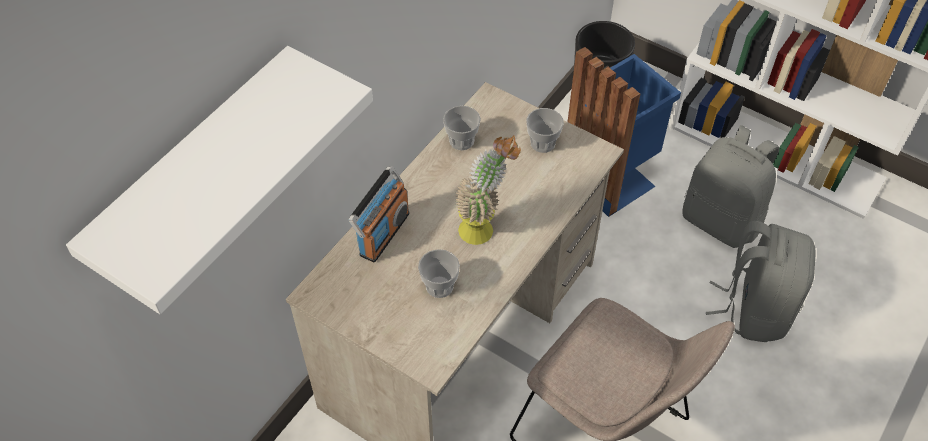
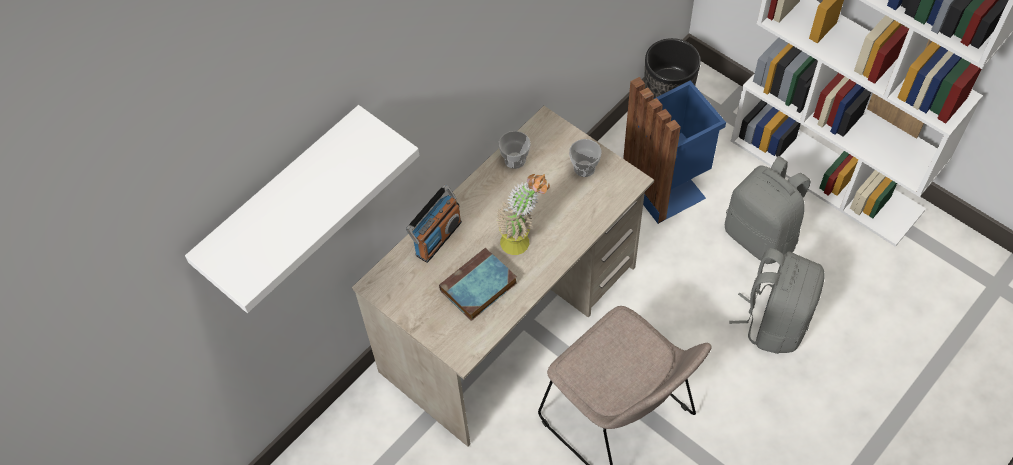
camera: 10 degrees right, 5 degrees up
(439, 286) = (477, 288): cup -> book

